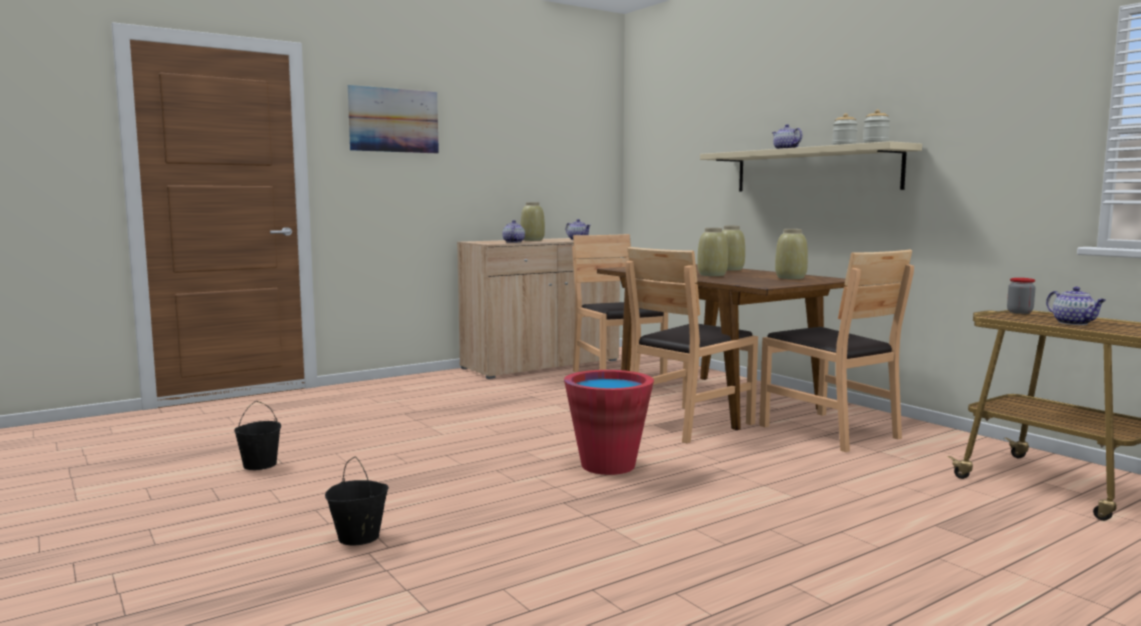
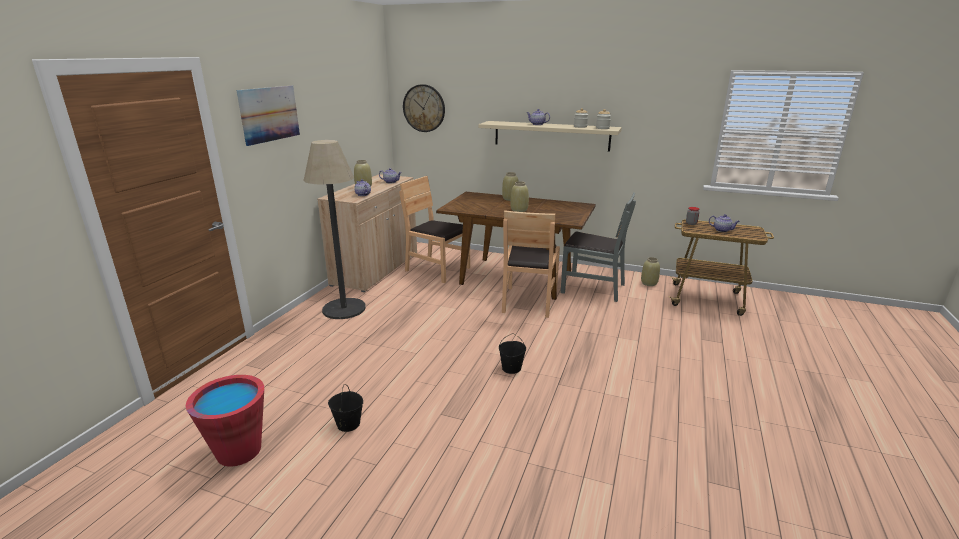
camera: 35 degrees left, 15 degrees up
(358, 537) = (505, 454): black bucket -> black bucket (511, 368)
(439, 386) = (344, 309): none -> floor lamp
(608, 465) = (538, 348): red bucket -> red bucket (239, 451)
(658, 146) = (424, 108): none -> wall clock
(791, 278) = (562, 207): beige vase -> beige vase (649, 283)
(829, 431) = (592, 288): brown chair -> grey chair

